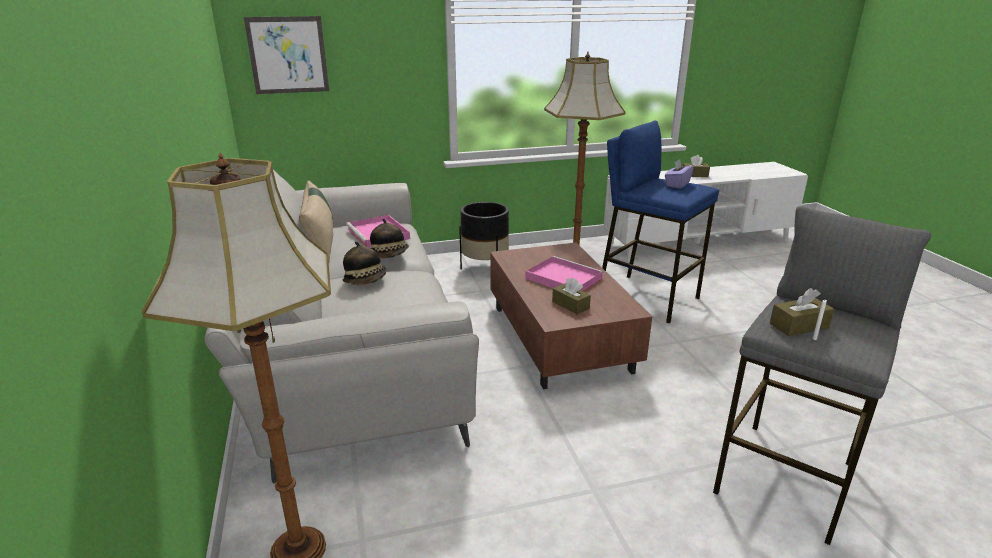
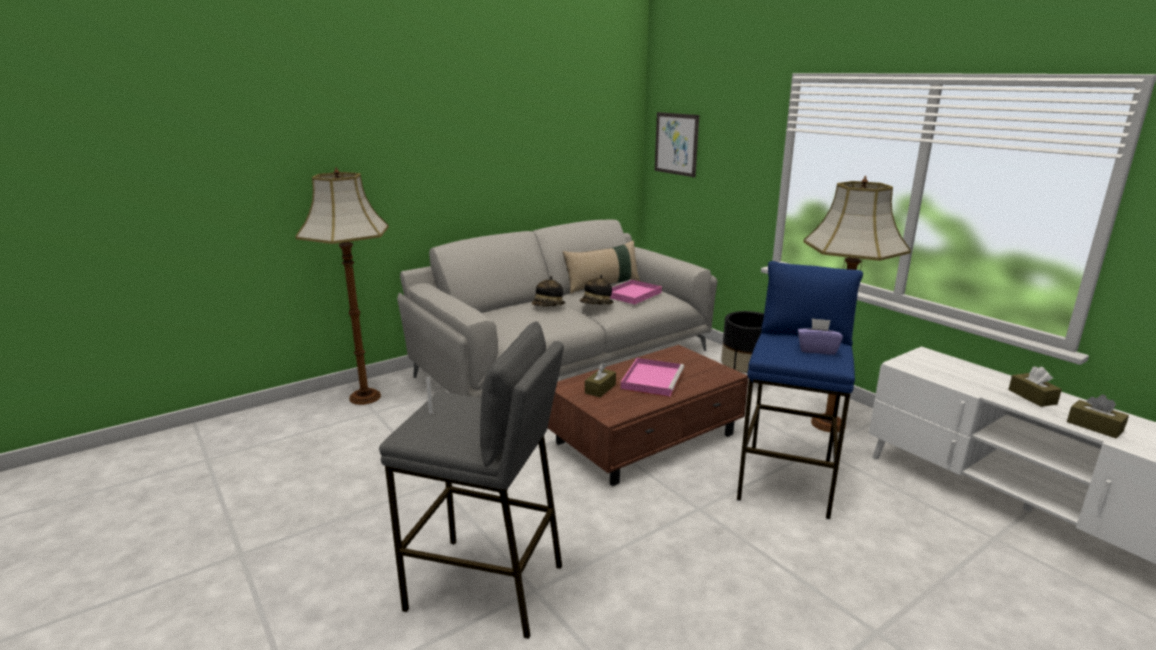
camera: 70 degrees right, 5 degrees down
(799, 326) = (453, 407): brown tissue box -> brown tissue box (1094, 426)

